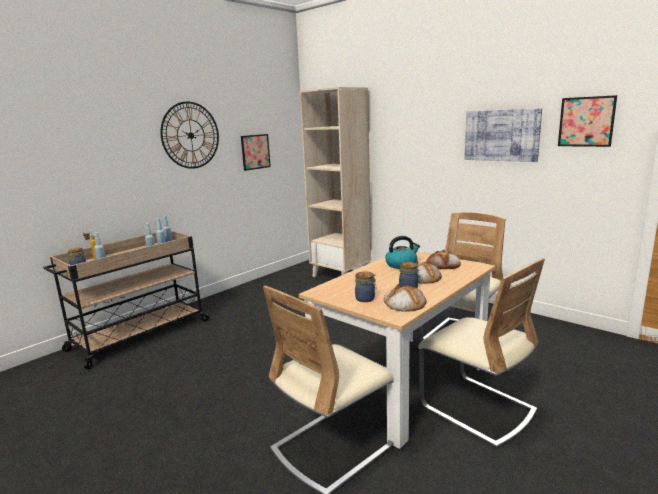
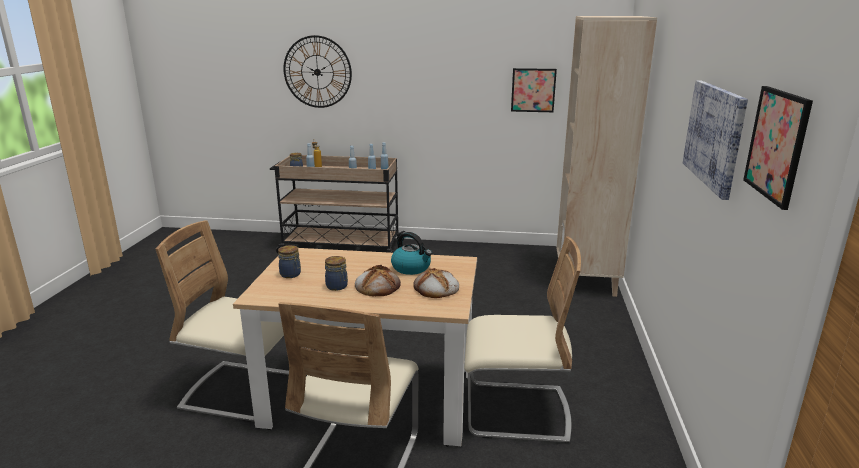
camera: 55 degrees right, 5 degrees up
(190, 135) = (444, 62): wall clock -> wall clock (317, 72)
(404, 303) = (291, 293): bread -> none

